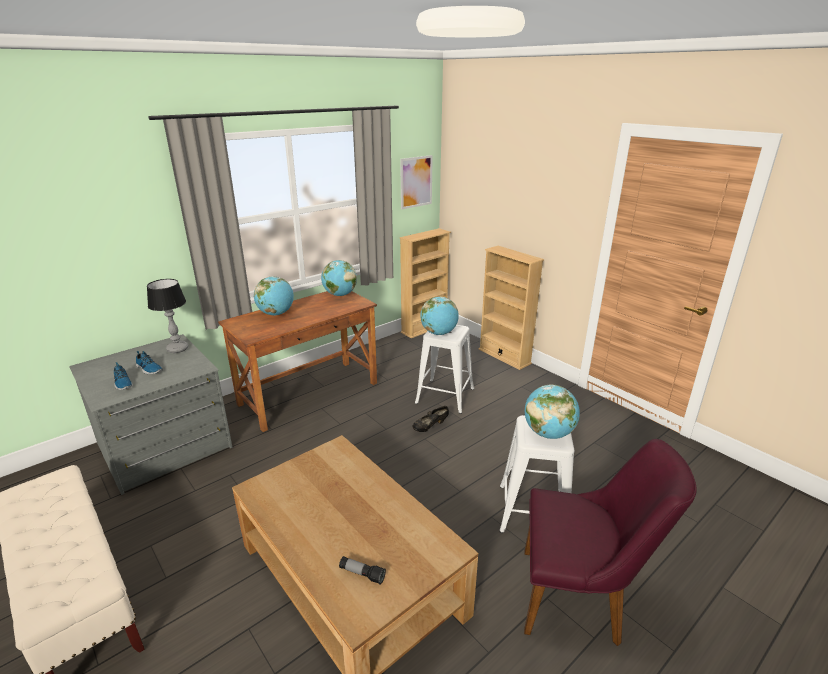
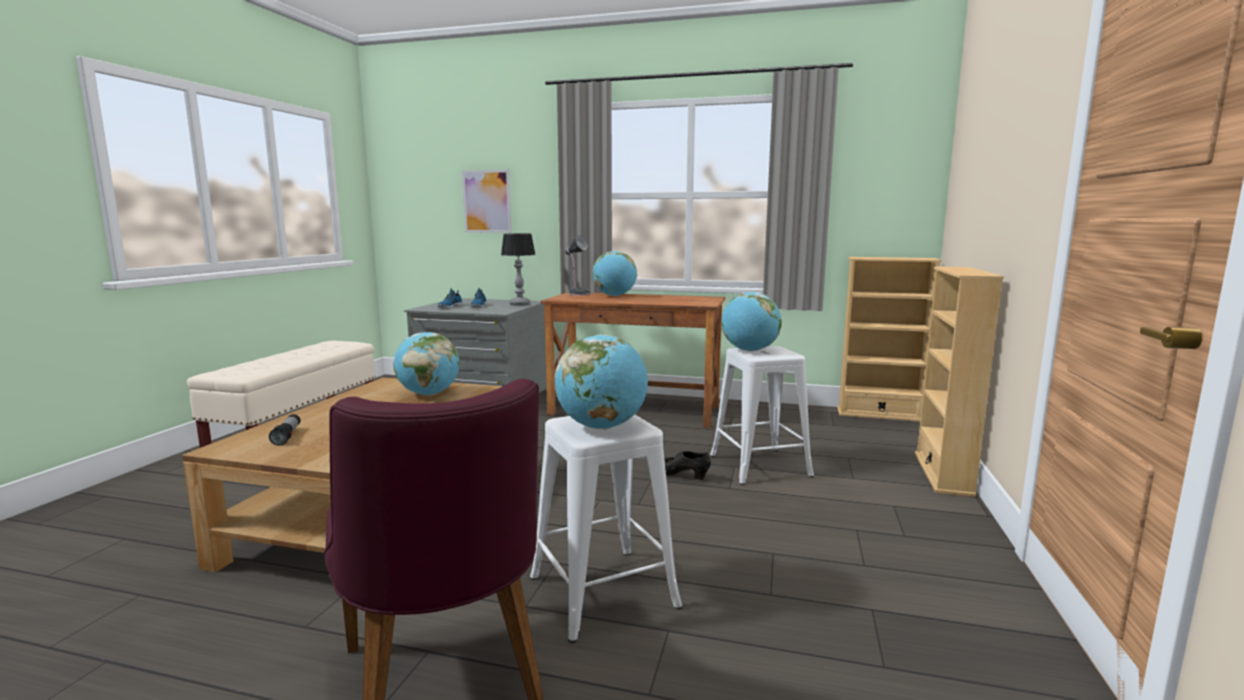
camera: 55 degrees right, 15 degrees down
(239, 321) = (578, 293): none -> table lamp
(340, 295) = (703, 298): globe -> globe (429, 394)
(416, 182) = (893, 179): picture -> picture (487, 201)

